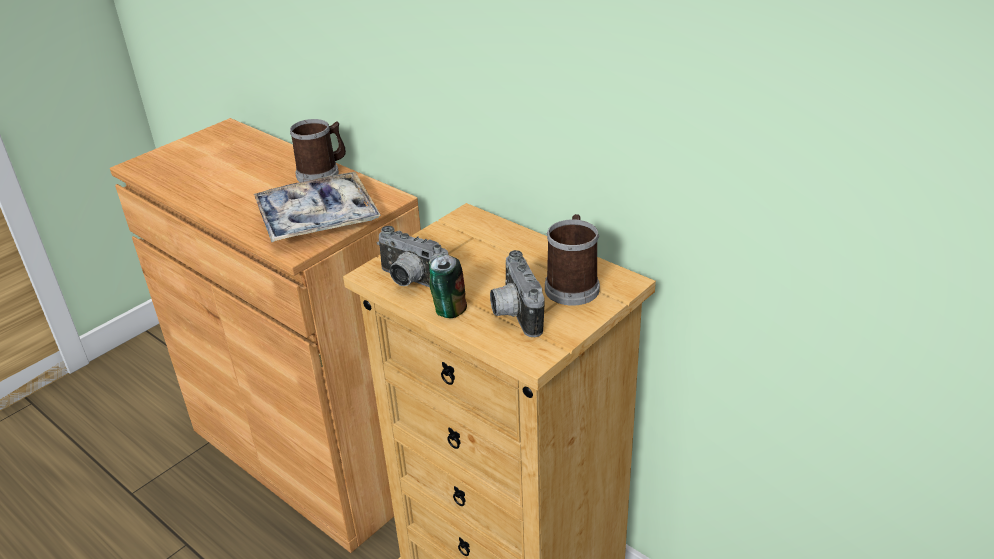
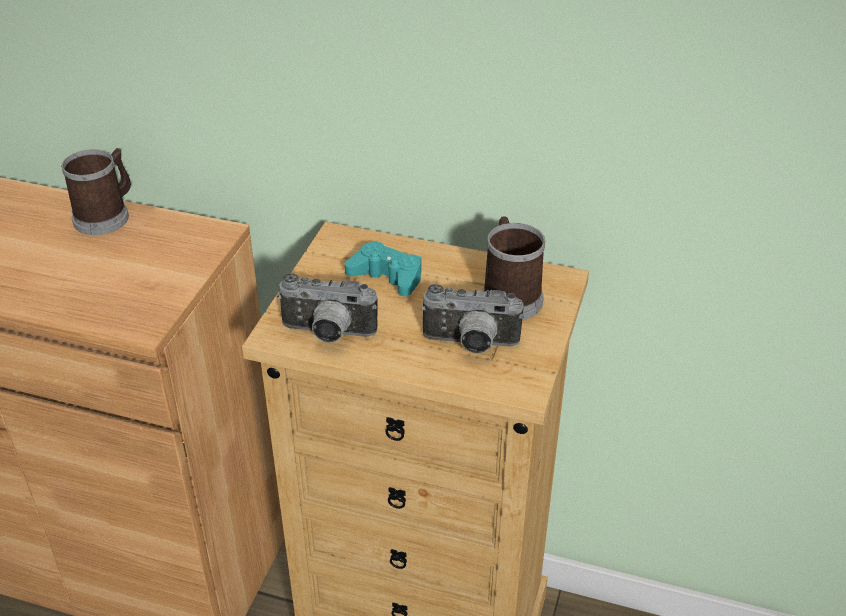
camera: 25 degrees left, 5 degrees up
(317, 218) = (143, 277): tray -> none
(448, 310) = (396, 358): can -> none
(484, 250) = (387, 276): none -> turquoise game controller
(513, 314) = (470, 345): camera -> camera turned 45 degrees counterclockwise

